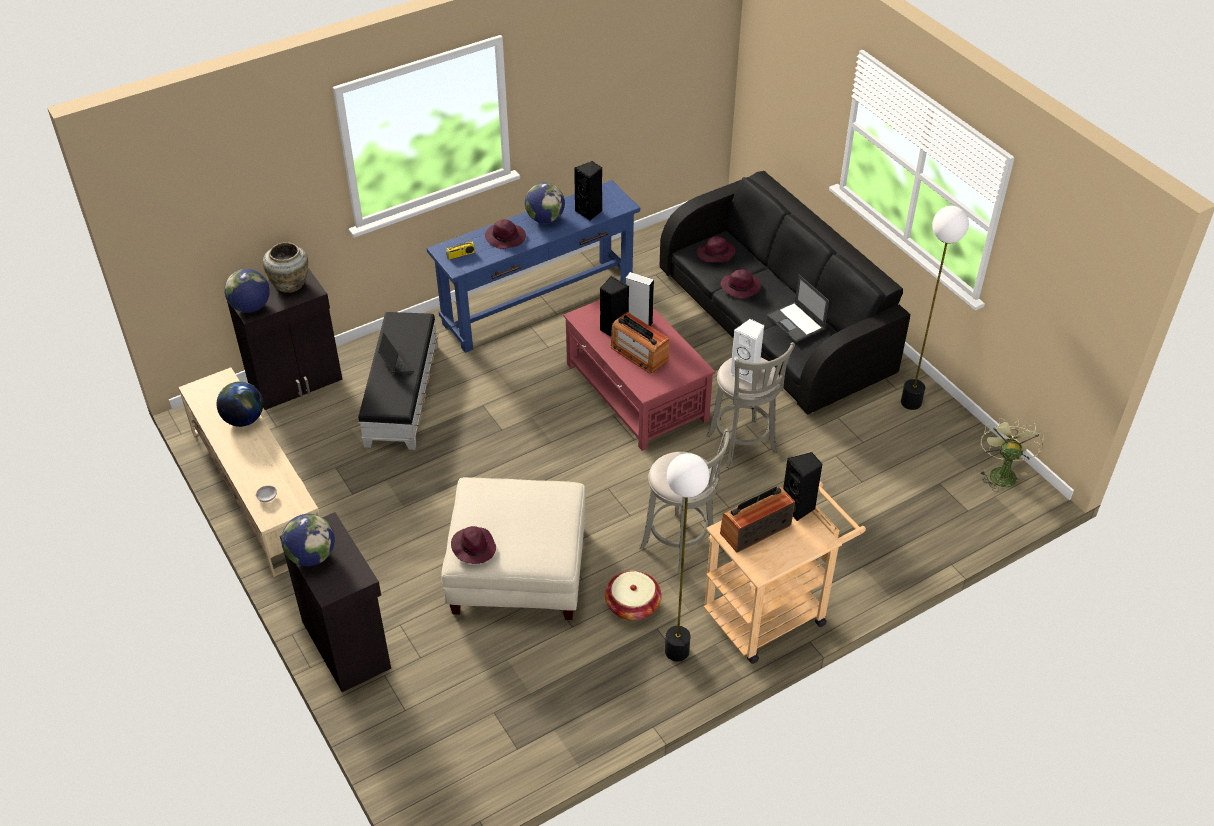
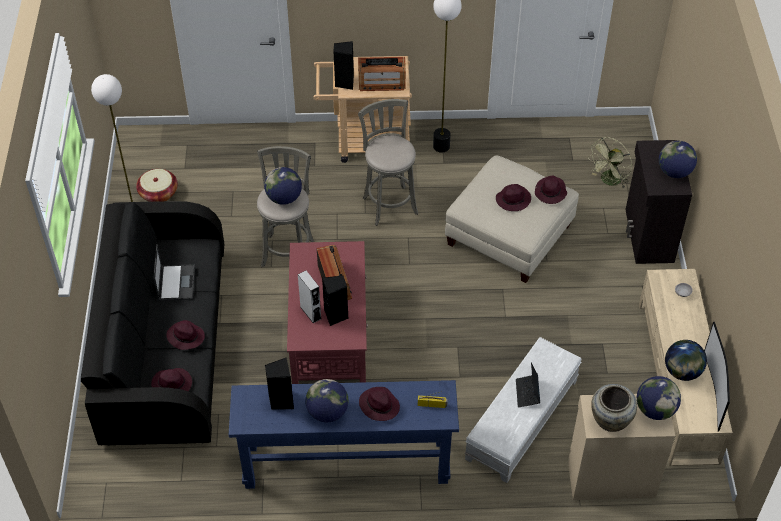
camera: 150 degrees left, 5 degrees up
(204, 415) = (715, 390): none -> television
(296, 382) = (610, 478): black cabinet -> beige cabinet
(402, 394) = (521, 420): black ottoman -> white ottoman
(513, 519) = (513, 199): none -> purple hat
(632, 605) = (449, 181): basket -> basket (158, 193)
(746, 372) = (284, 198): white speaker -> globe
(1001, 472) = (137, 157): green fan -> green fan (609, 181)

